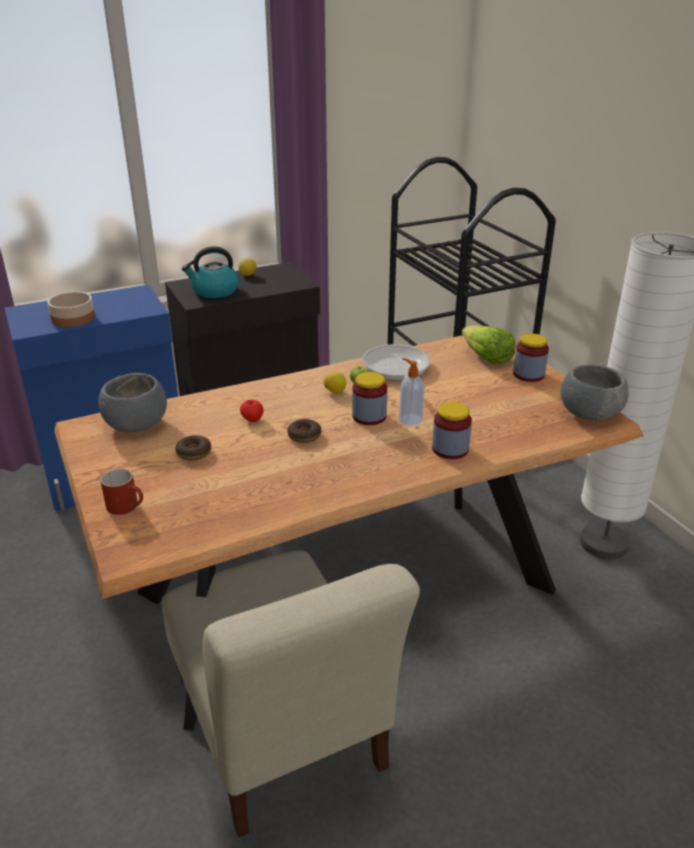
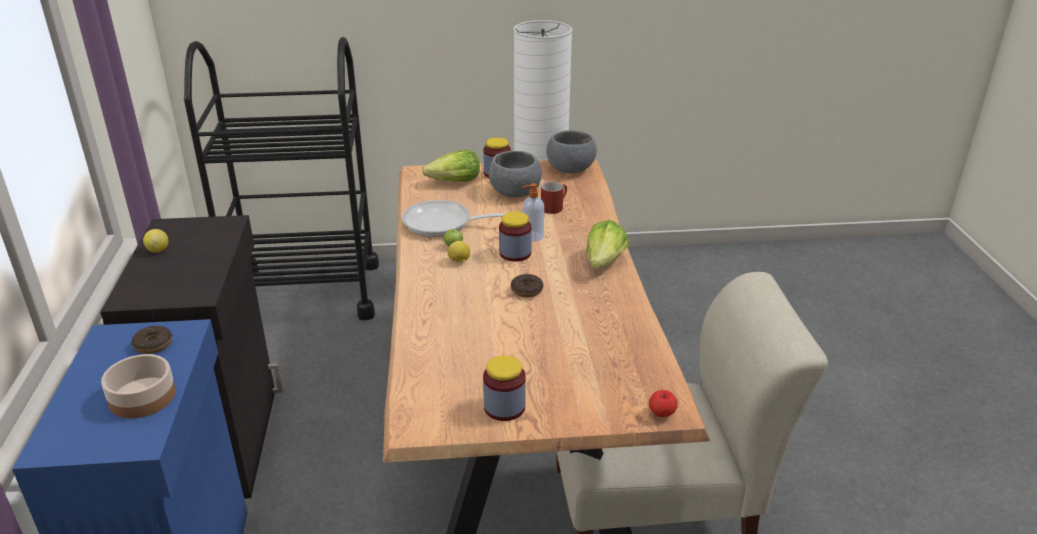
camera: 70 degrees left, 0 degrees up
(128, 506) = (595, 404): red mug -> red mug (554, 207)
(136, 424) = (438, 386): grey bowl -> grey bowl (515, 192)
(194, 452) = (520, 354): donut -> donut (153, 344)
(214, 291) = (182, 279): kettle -> none
(252, 420) = (479, 313): apple -> apple (661, 414)
(389, 471) = (604, 262): none -> lettuce
(450, 449) = (588, 231): jar -> jar (504, 407)

